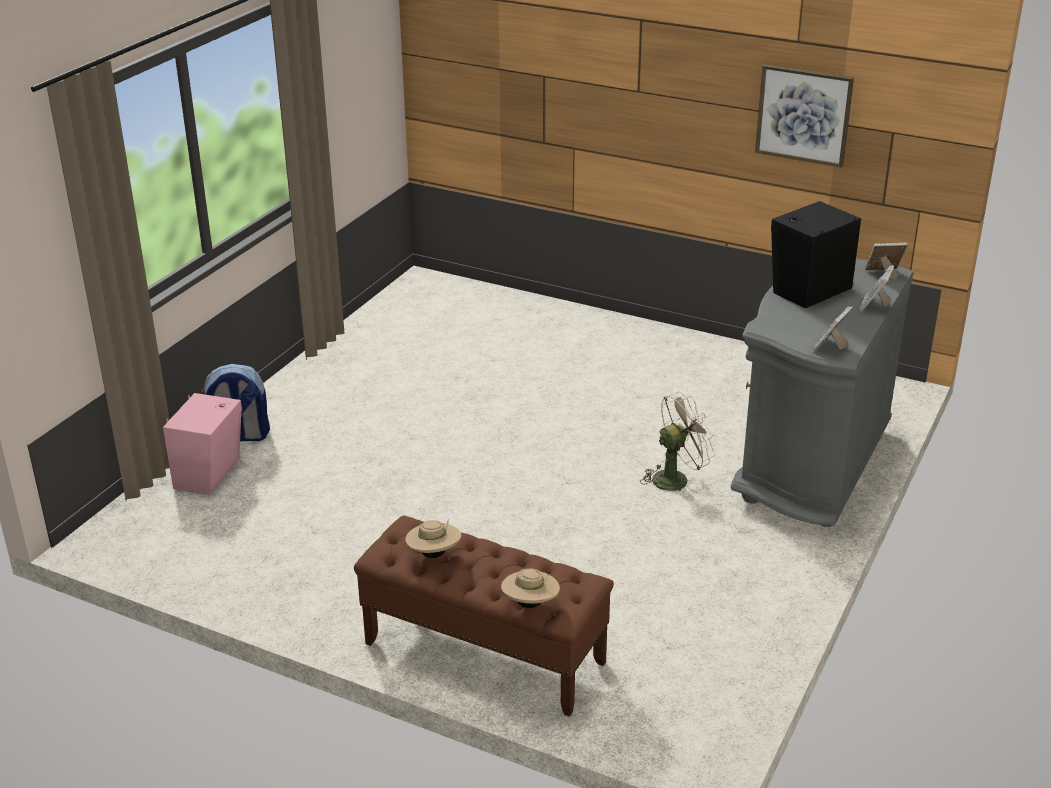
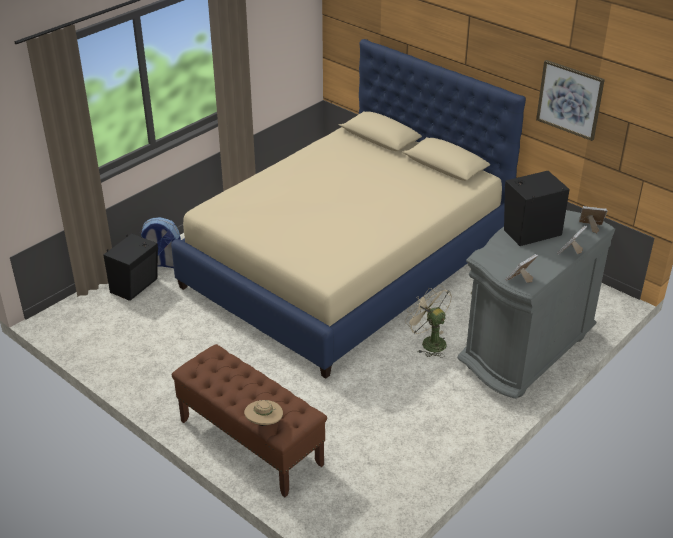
camera: 15 degrees right, 5 degrees up
(211, 473) = (136, 286): pink speaker -> black speaker
(434, 554) = (221, 376): beige hat -> none
(515, 397) = (348, 264): none -> beige bed
(676, 478) = (429, 342): beige fan -> beige fan turned 120 degrees counterclockwise

